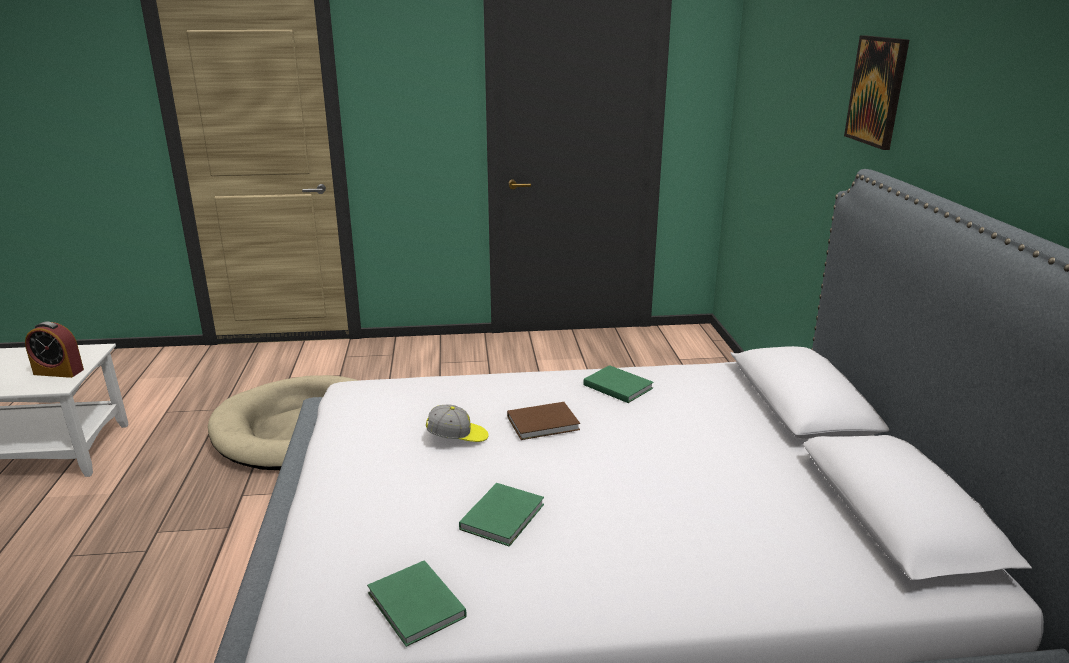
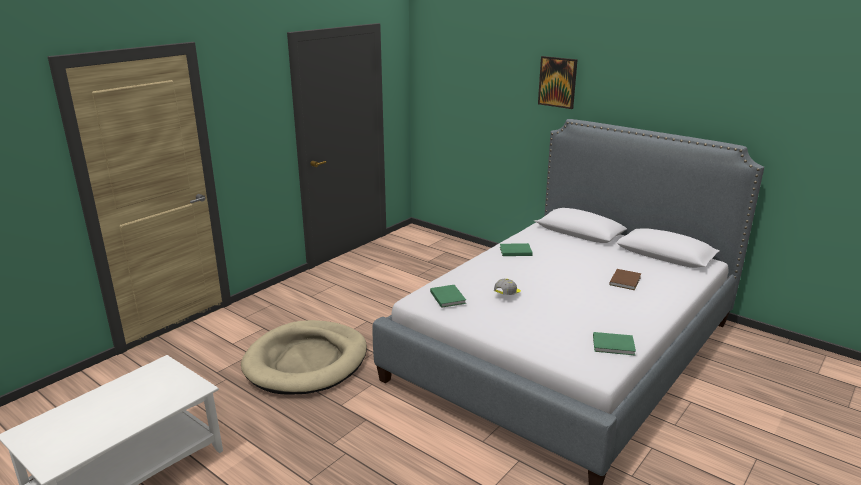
camera: 45 degrees left, 0 degrees up
(58, 372) = (175, 384): alarm clock -> none
(504, 516) = (579, 309): green book -> green book (448, 297)
(545, 423) = (524, 275): brown book -> brown book (626, 280)

